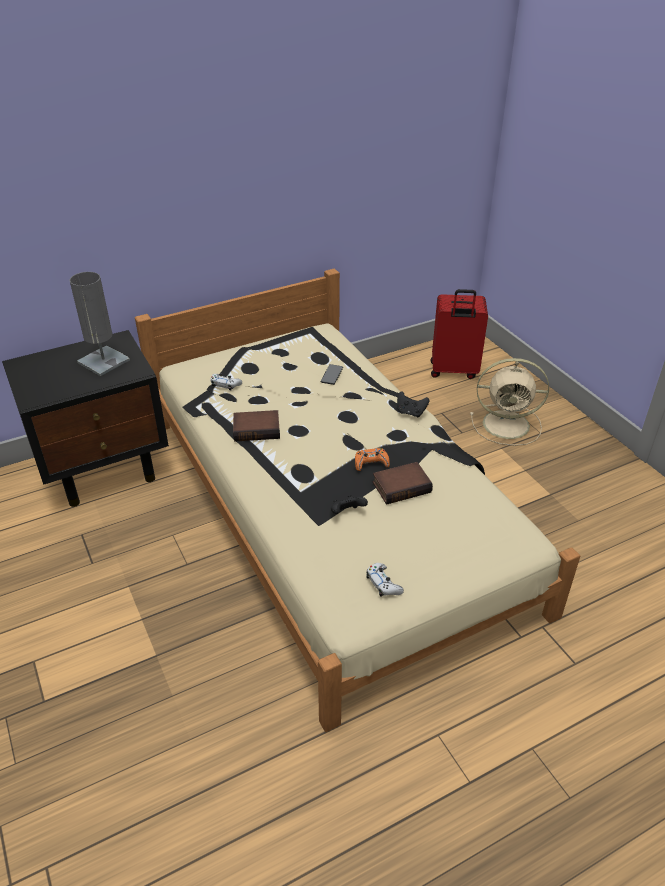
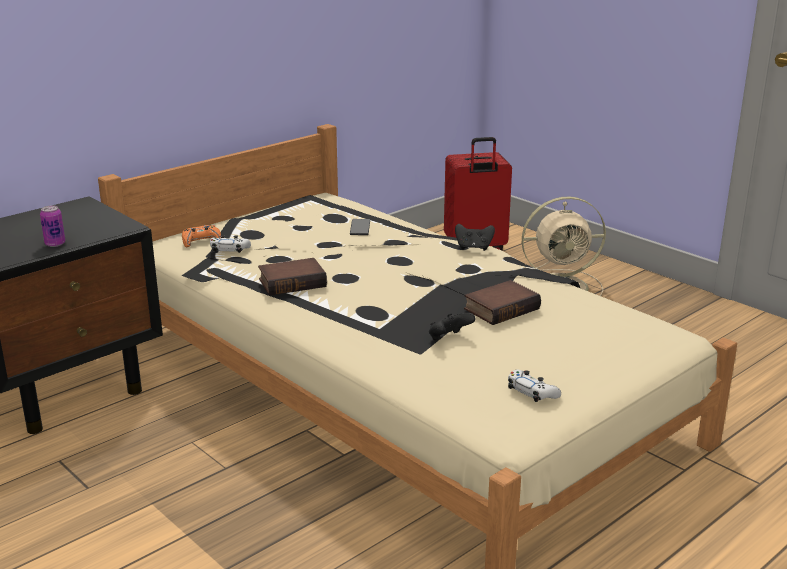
camera: 15 degrees left, 15 degrees down
(84, 384) = (55, 244): none -> can
(103, 361) = (71, 223): grey table lamp -> none
(371, 463) = (452, 293): orange game controller -> orange game controller (201, 241)

